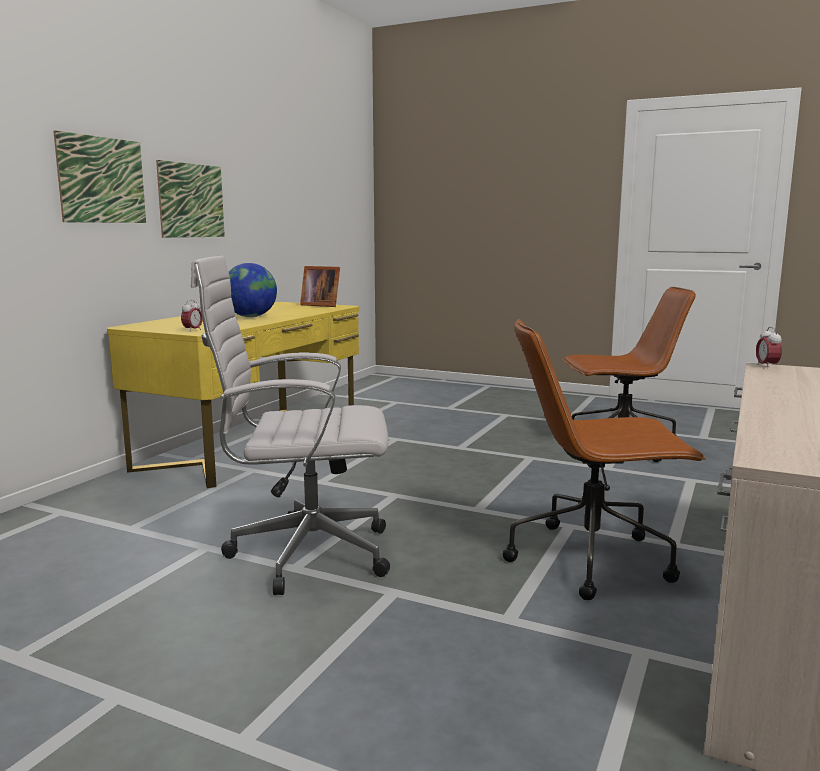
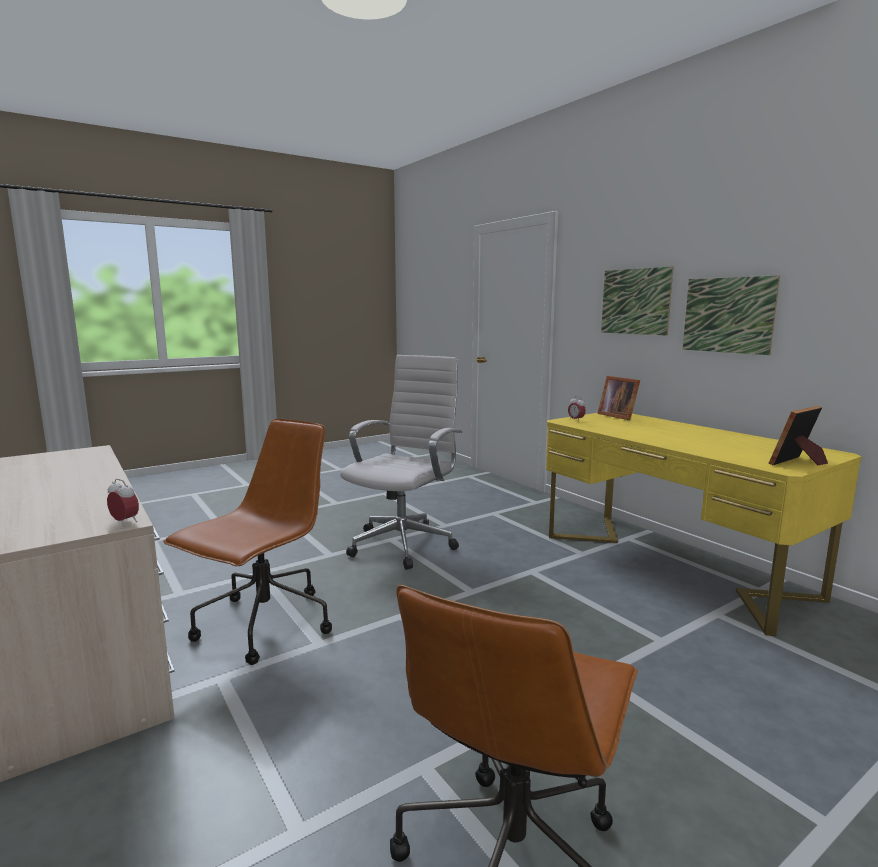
camera: 120 degrees right, 0 degrees up
(151, 325) = (617, 416): none -> picture frame
(250, 317) = (666, 435): globe -> none

